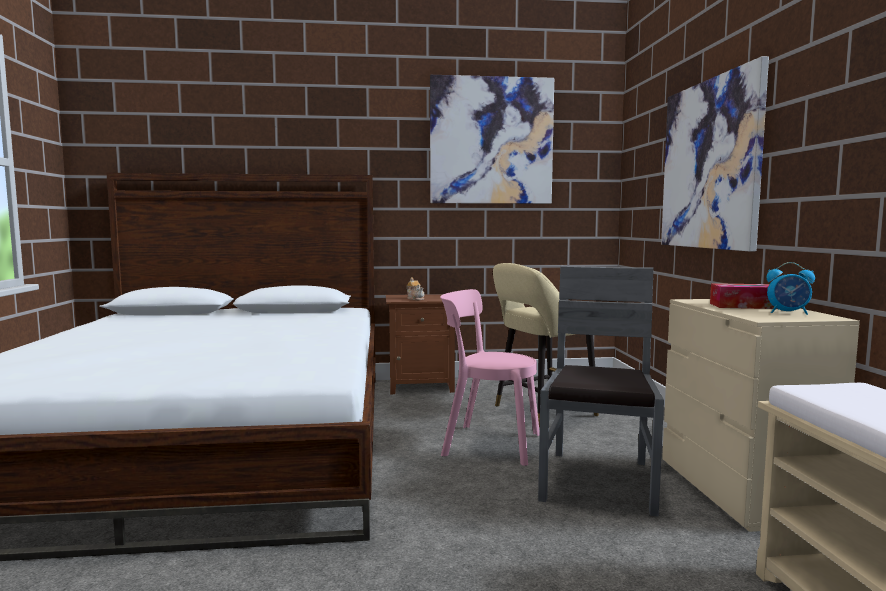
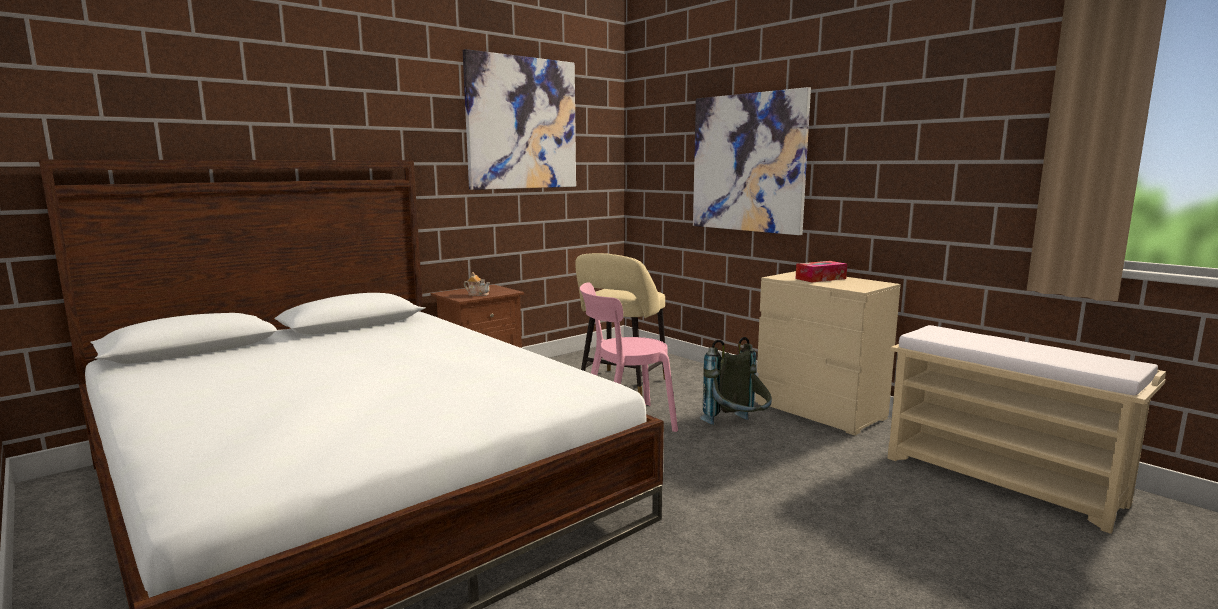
camera: 35 degrees left, 5 degrees up
(598, 481) = (738, 429): grey chair -> grey backpack
(788, 313) = (856, 282): alarm clock -> none

